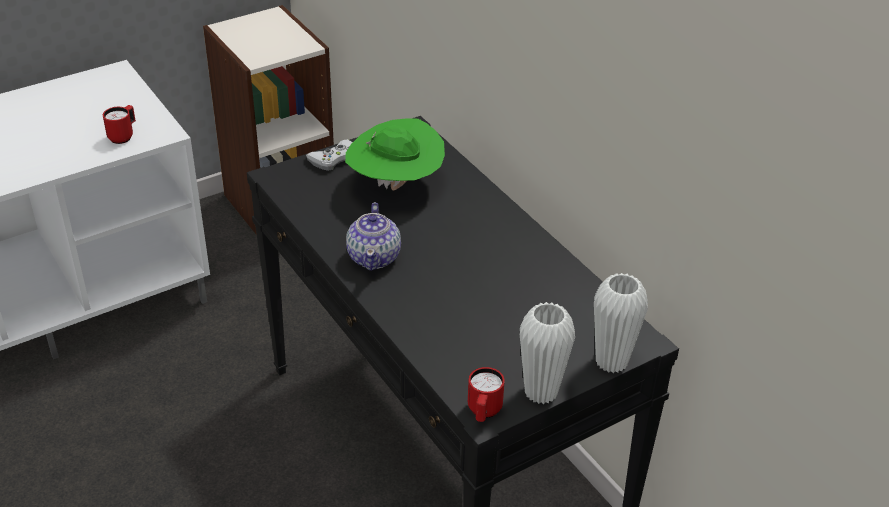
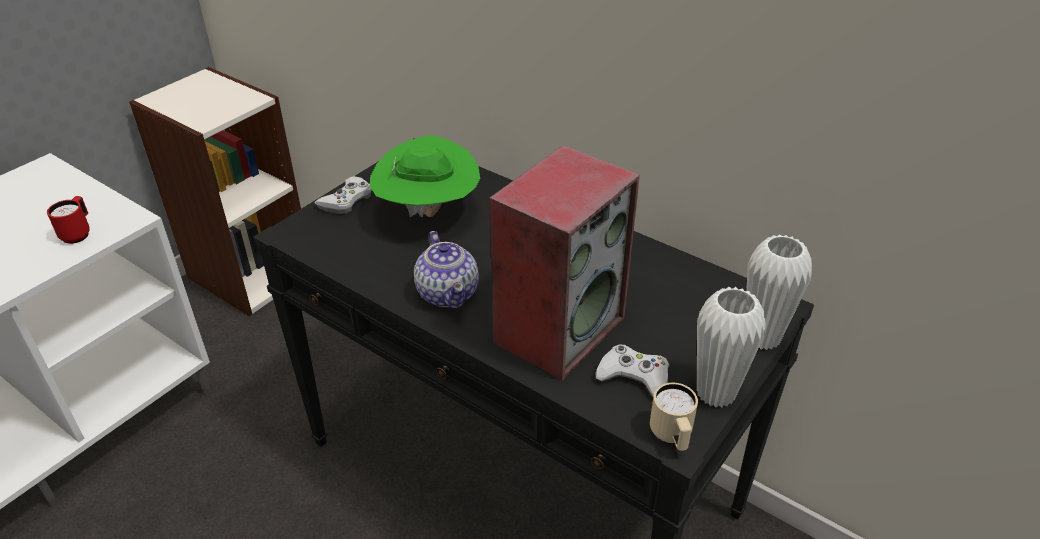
camera: 20 degrees left, 0 degrees up
(446, 309) = (559, 328): none -> speaker
(483, 361) = (634, 376): none -> white game controller
(483, 412) = (672, 437): red mug -> beige mug

